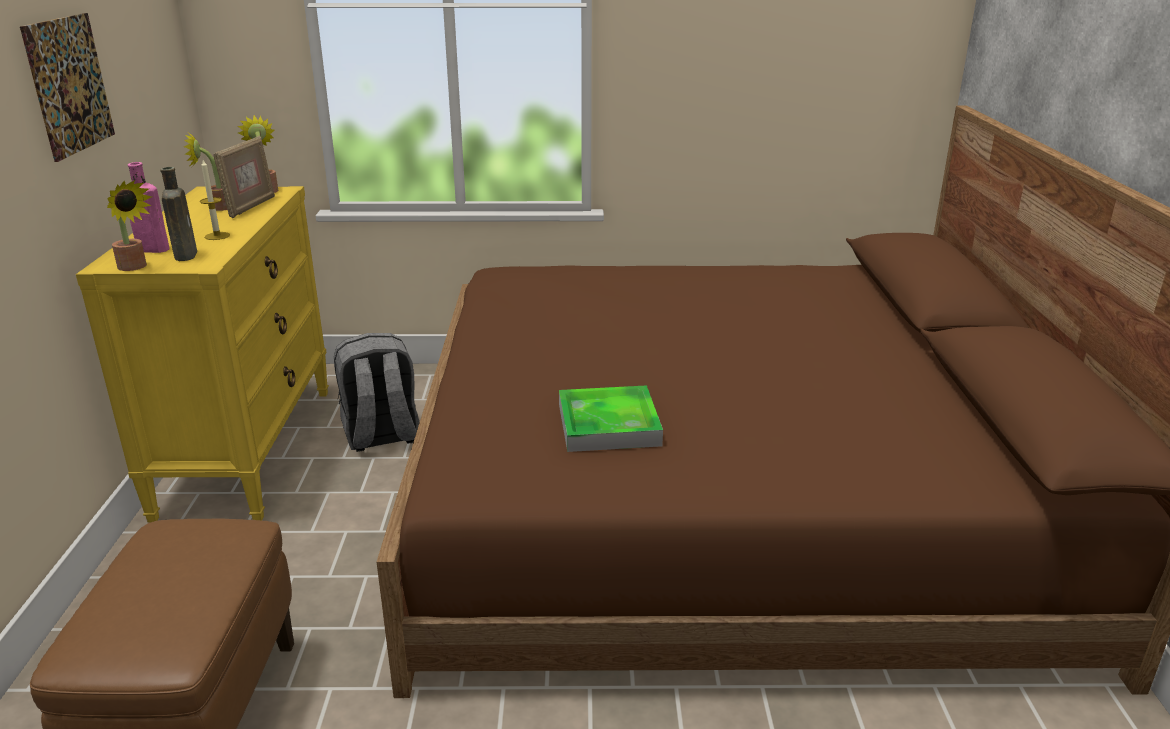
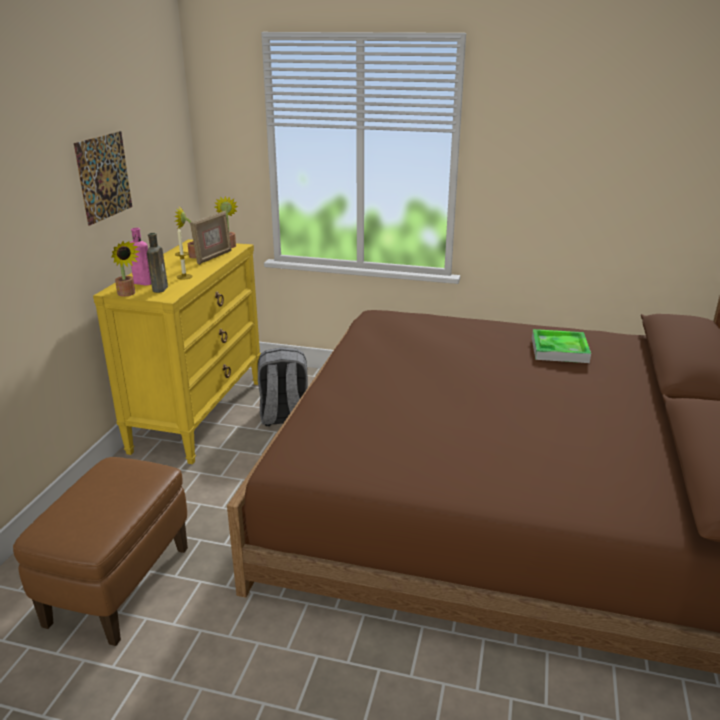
camera: 15 degrees right, 0 degrees up
(608, 425) = (402, 436): tray -> tray (559, 350)

